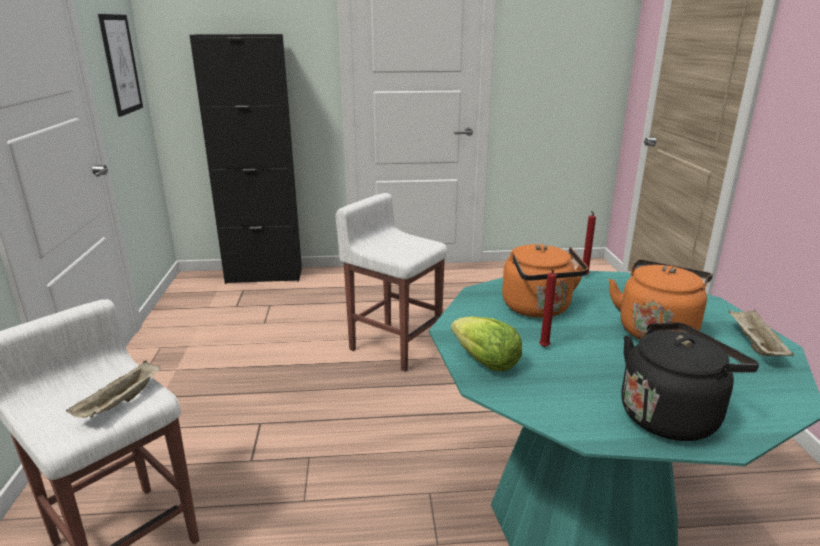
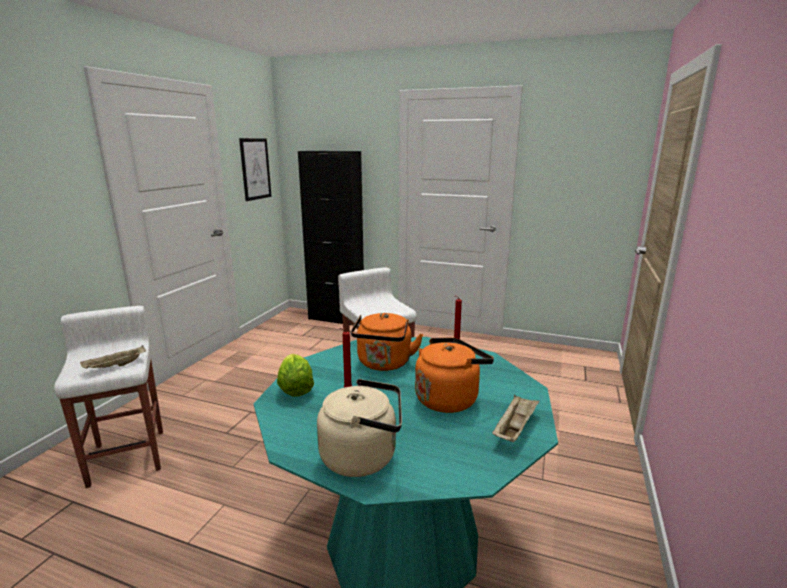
camera: 25 degrees right, 5 degrees down
(671, 415) = (363, 456): black kettle -> beige kettle

